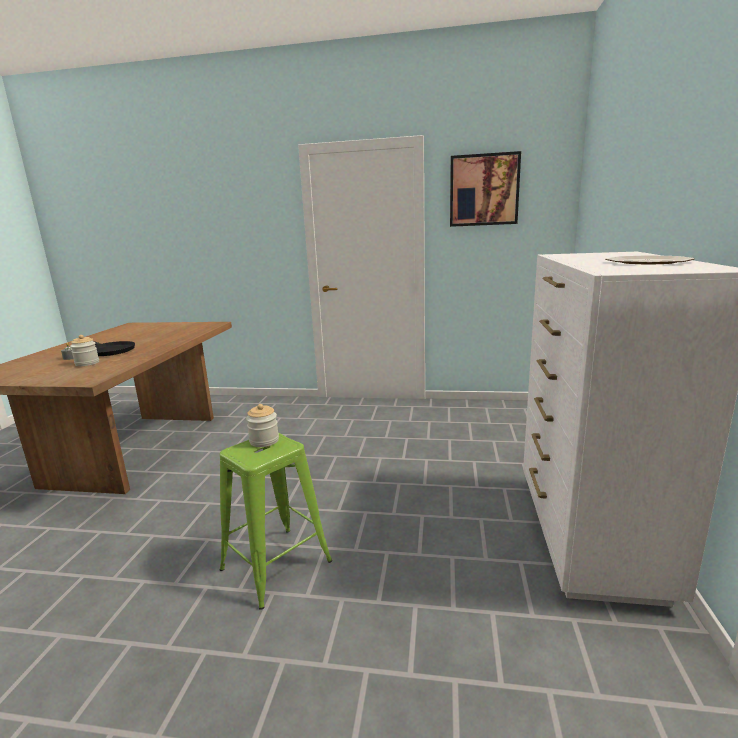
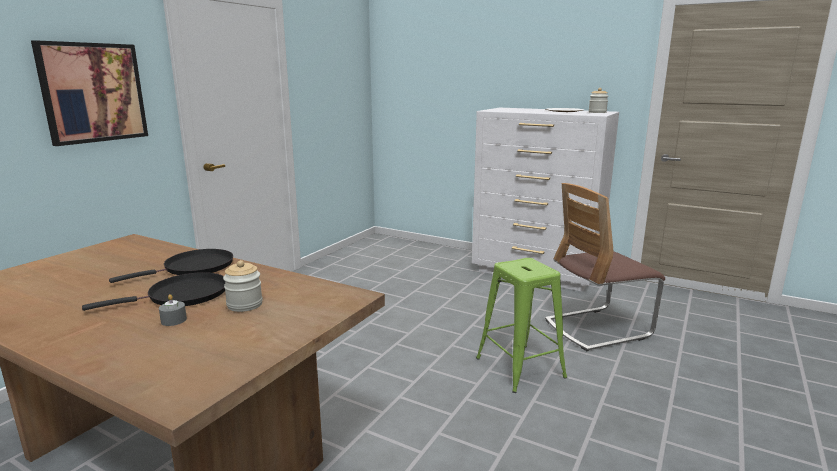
camera: 70 degrees left, 0 degrees up
(160, 343) = (194, 268): none -> black frying pan
(264, 441) = (514, 266): jar -> jar (597, 112)
(427, 631) = (597, 328): none -> chair
(484, 190) = (324, 58): picture -> picture (93, 92)

